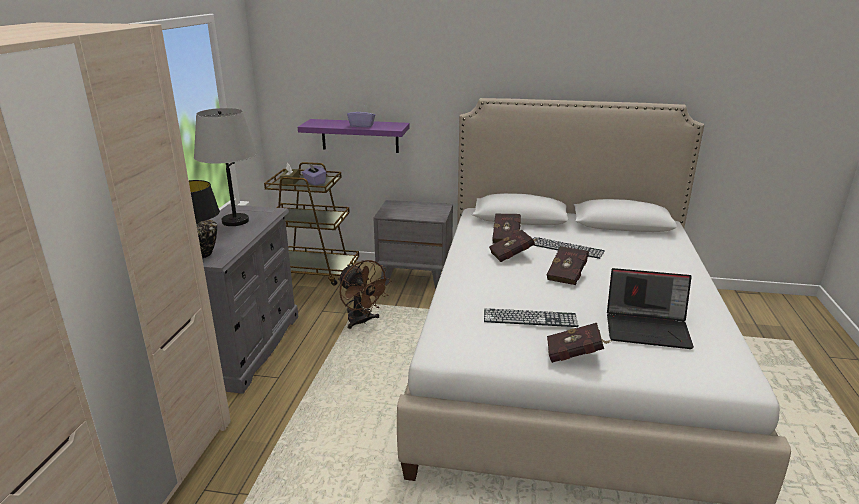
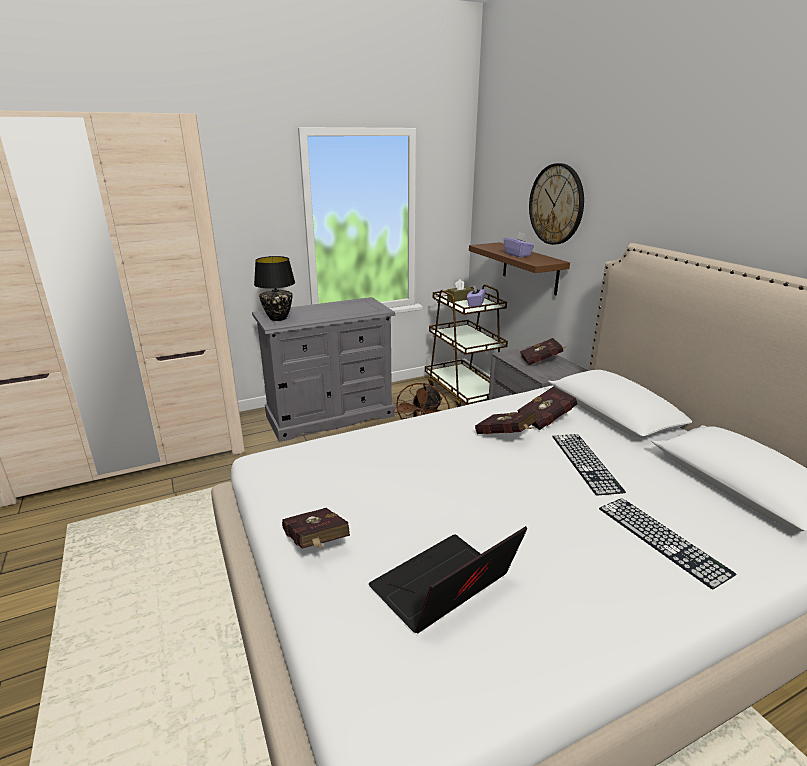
camera: 55 degrees right, 0 degrees up
(235, 221) = (345, 308): grey table lamp -> none
(359, 136) = (530, 268): purple shelf -> brown shelf
(383, 76) = (556, 204): none -> wall clock
(530, 318) = (368, 488): keyboard -> keyboard (662, 539)
(568, 275) = (509, 484): red book -> red book (542, 361)
(648, 328) = (443, 590): laptop -> laptop turned 75 degrees clockwise

